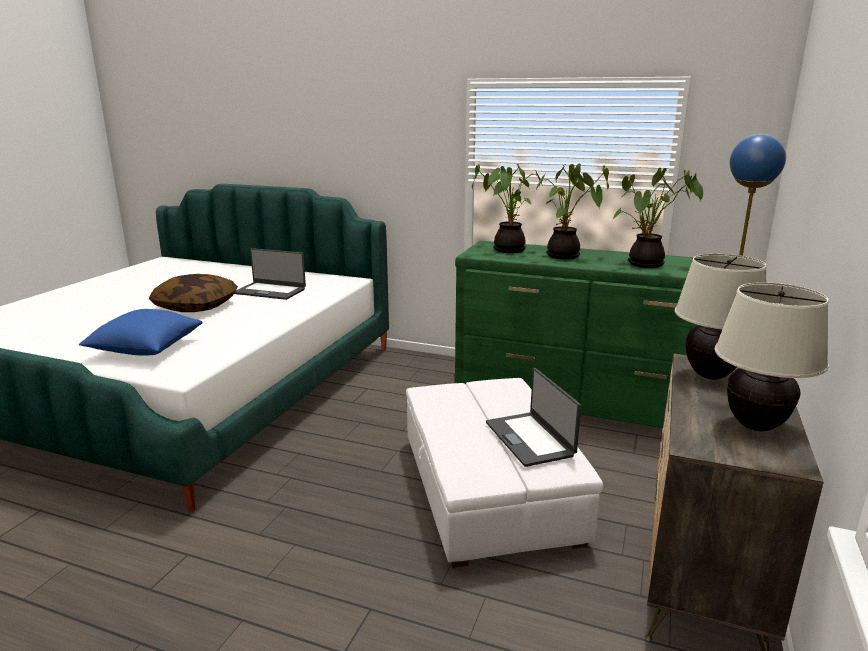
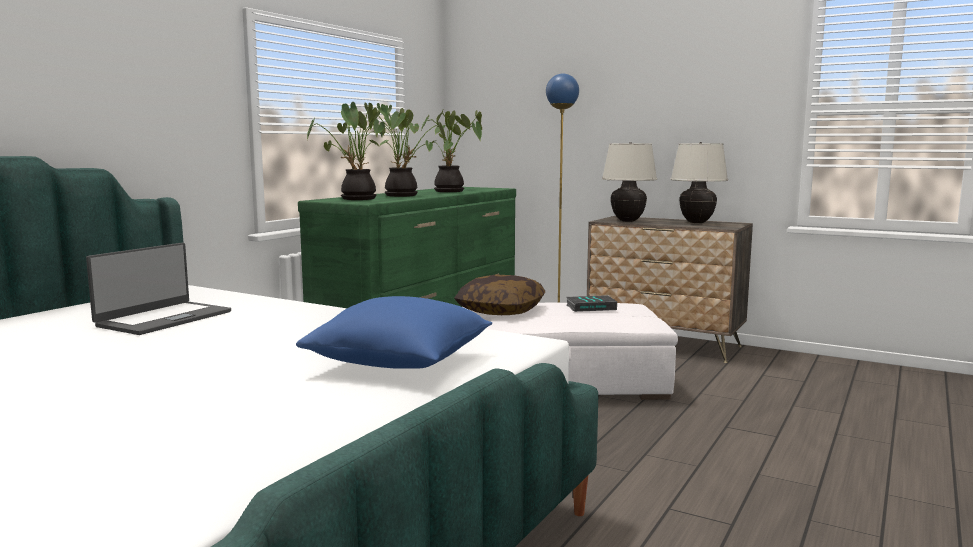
camera: 80 degrees left, 10 degrees down
(196, 306) = (183, 351): pillow -> pillow (500, 311)
(530, 439) = (591, 307): laptop -> book

